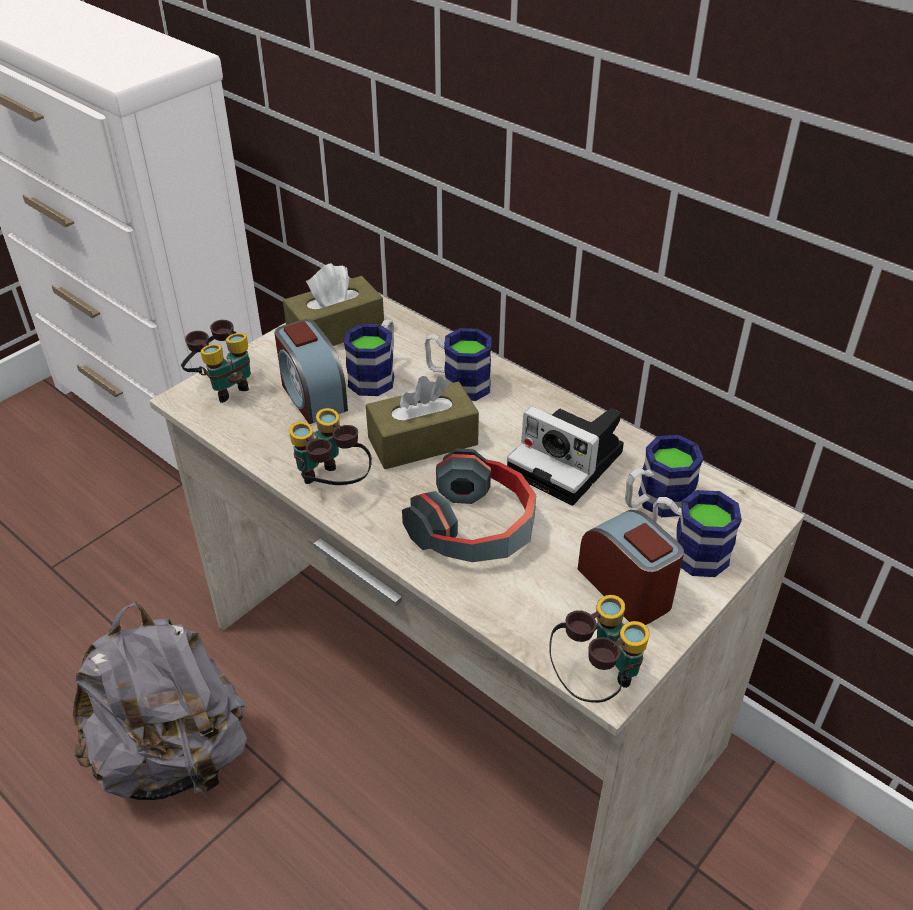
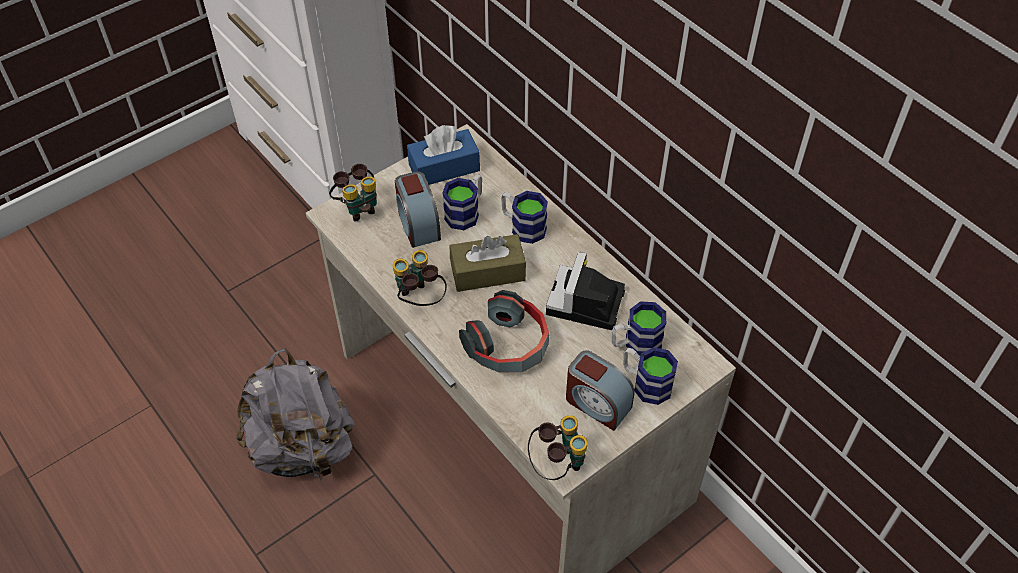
camera: 10 degrees right, 10 degrees up
(335, 330) = (444, 168): brown tissue box -> blue tissue box
(570, 463) = (585, 304): camera -> camera turned 60 degrees clockwise
(626, 587) = (597, 403): alarm clock -> alarm clock turned 150 degrees clockwise

